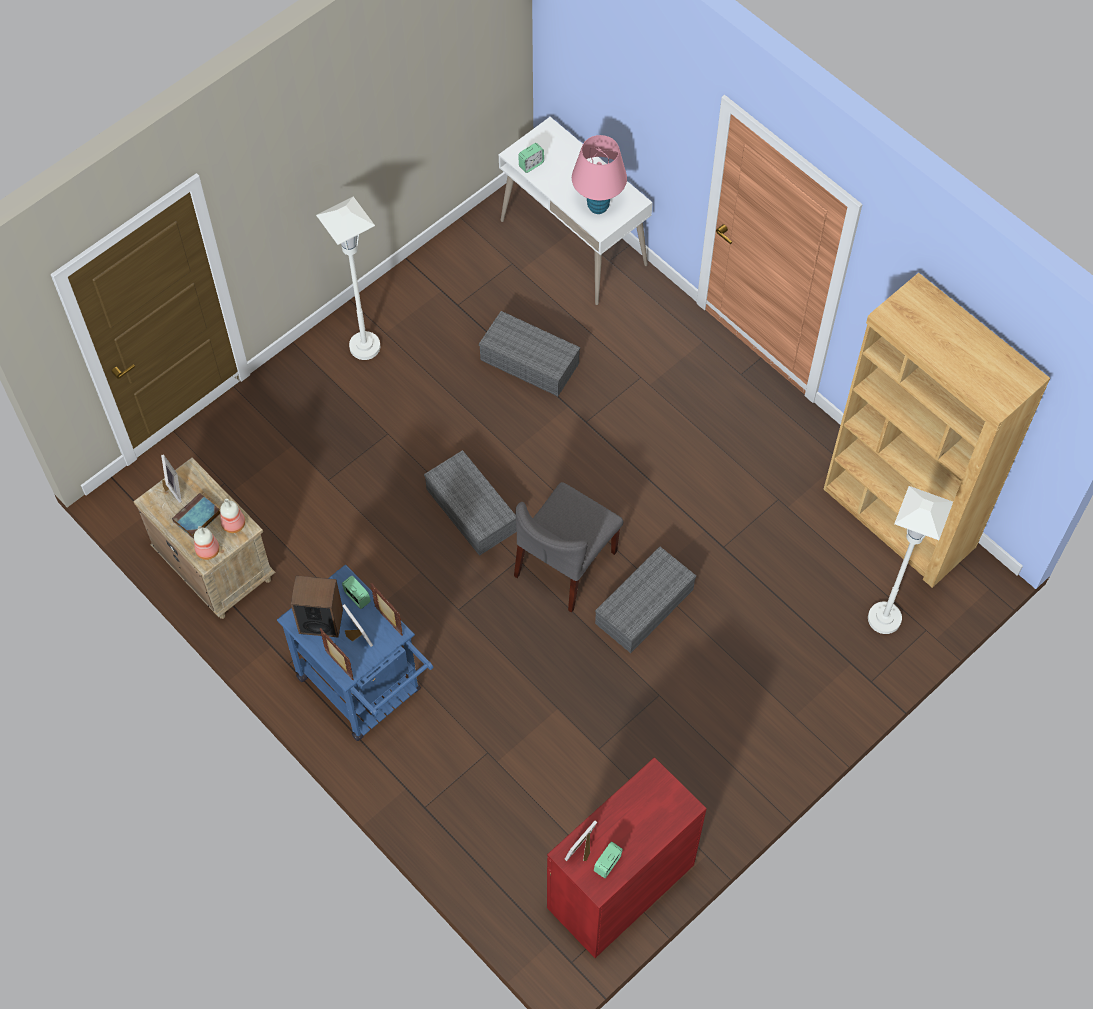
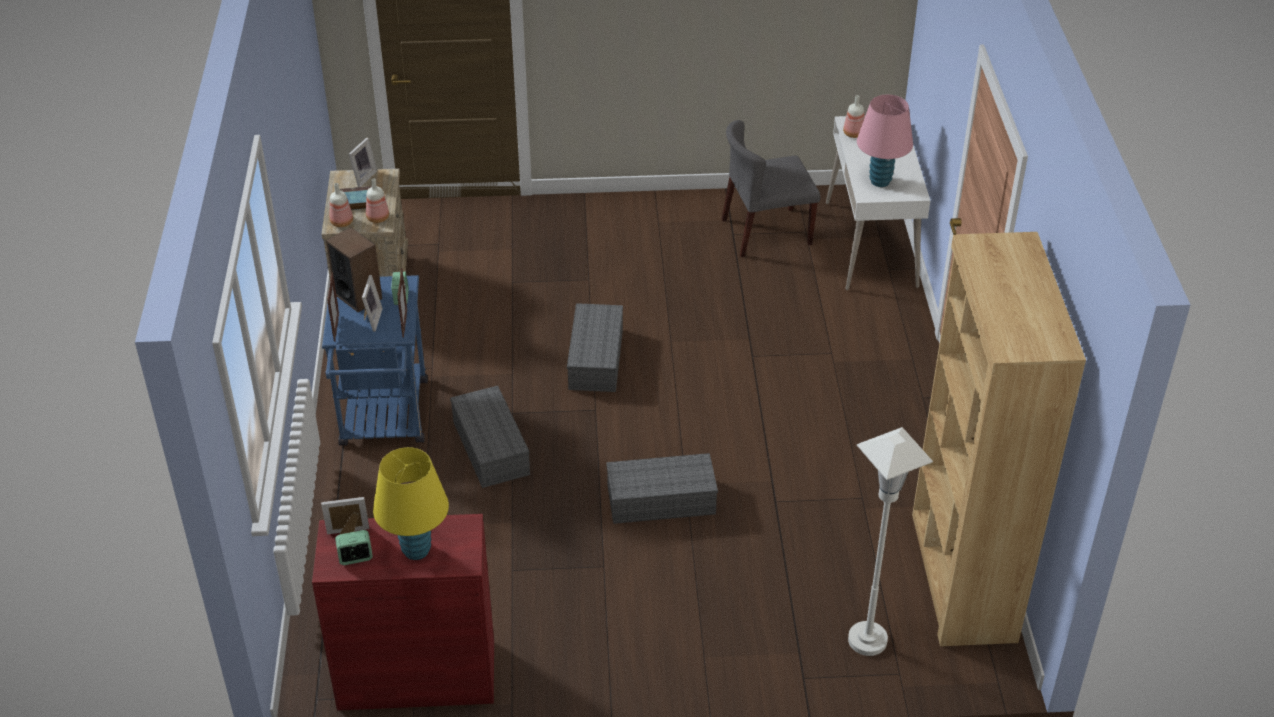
camera: 40 degrees right, 20 degrees down
(364, 347) = (633, 222): white floor lamp -> none
(531, 164) = (854, 133): alarm clock -> bottle
(531, 361) = (751, 296): grey storage box -> grey storage box (492, 448)
(565, 565) = (628, 435): grey chair -> grey chair (765, 232)
(642, 824) = (416, 550): none -> yellow table lamp

